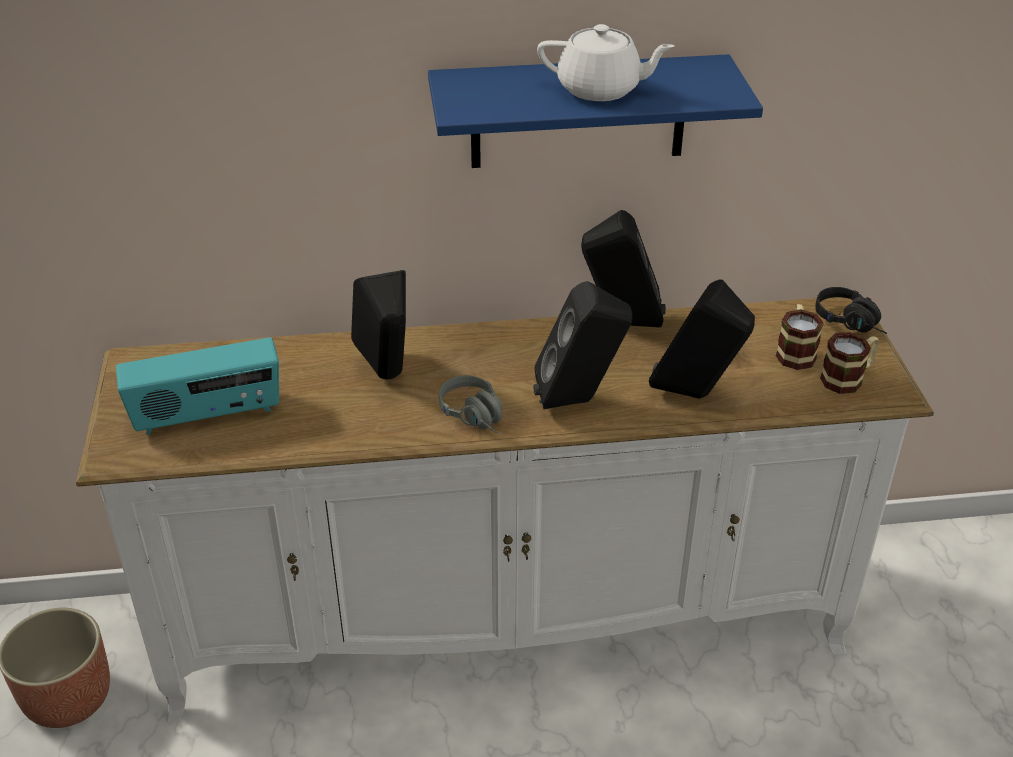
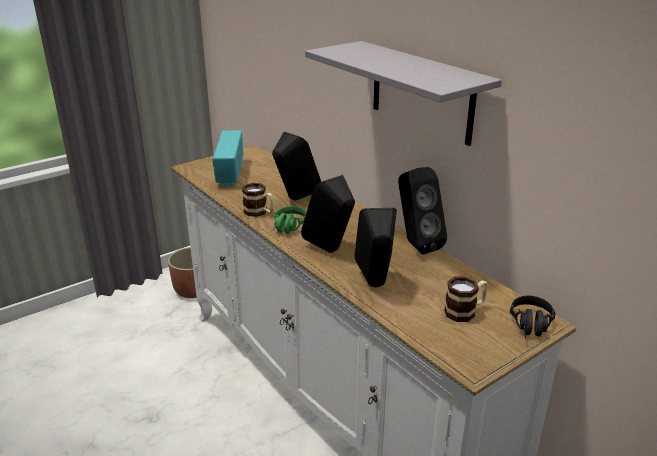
camera: 60 degrees right, 10 degrees down
(207, 415) = (229, 173): radio -> radio turned 45 degrees clockwise
(477, 417) = (287, 229): grey headphones -> green headphones
(578, 112) = (421, 92): blue shelf -> grey shelf
(600, 89) = (395, 64): white teapot -> none
(848, 378) = (462, 340): mug -> mug (259, 212)

